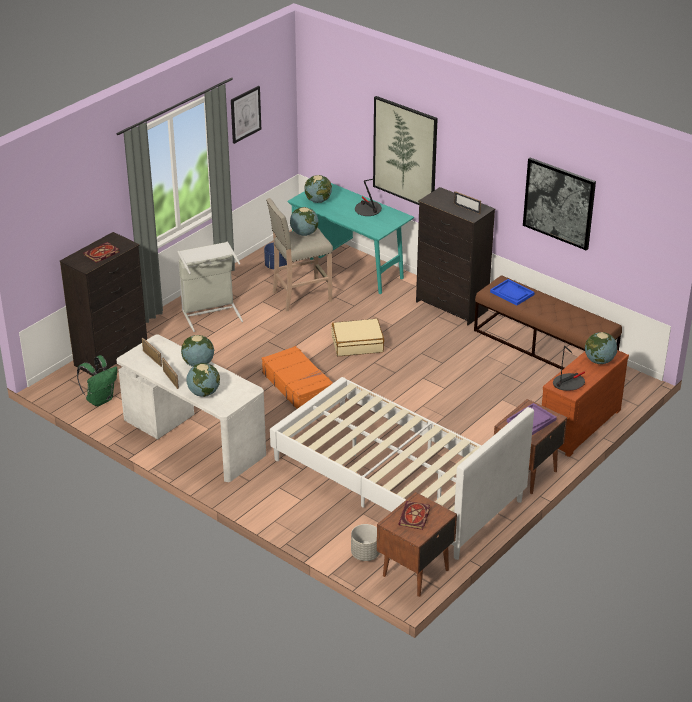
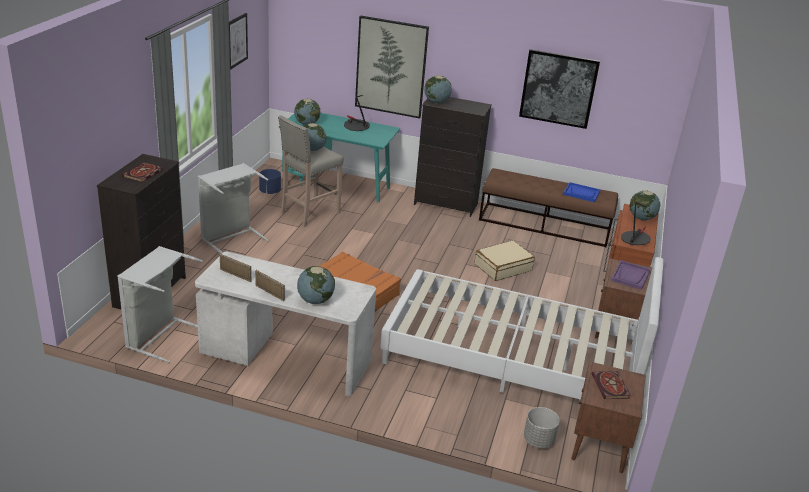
camera: 25 degrees left, 5 degrees down
(100, 399) = (160, 336): green backpack -> grey laundry basket
(198, 364) = (289, 273): globe -> globe (436, 102)
(357, 344) = (388, 245): beige suitcase -> beige suitcase (503, 267)
(467, 209) = (469, 106): picture frame -> none
(512, 293) = (514, 180): blue tray -> blue tray (581, 193)

